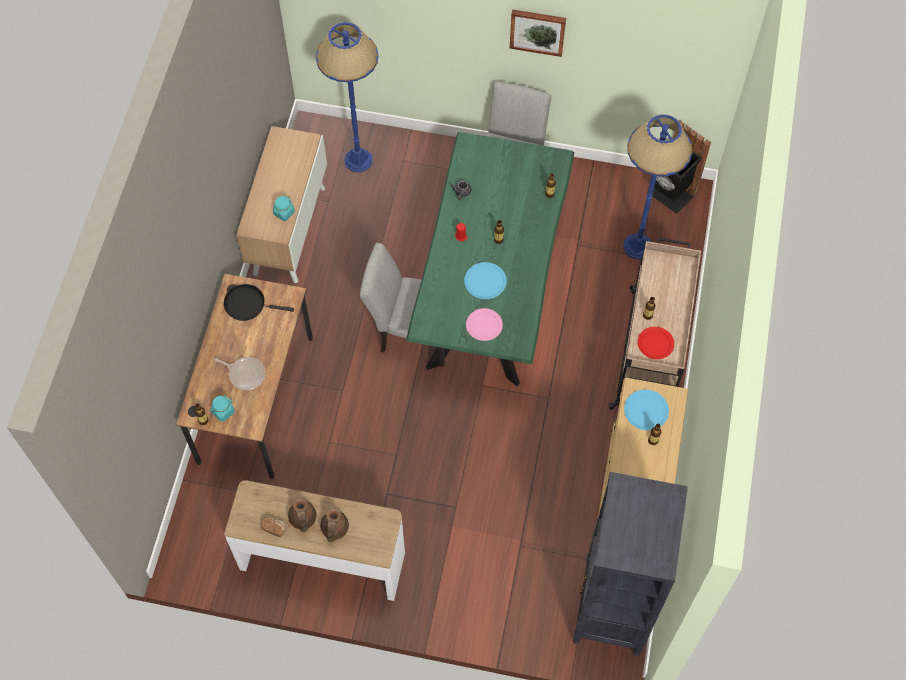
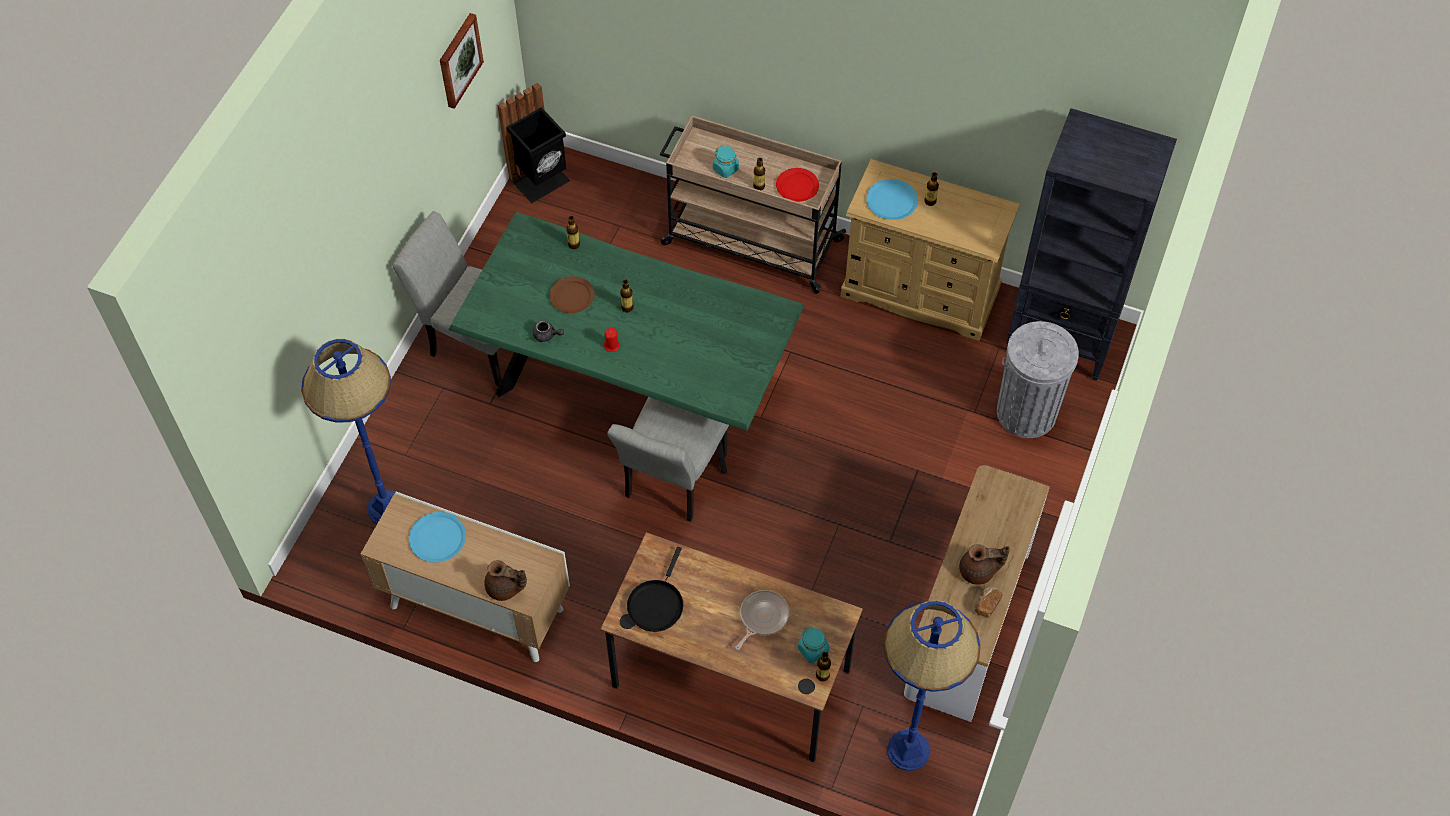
camera: 80 degrees left, 5 degrees down
(284, 213) = (512, 553): turquoise jar -> turquoise jar (725, 169)
(334, 529) = (995, 538): brown teapot -> brown teapot (505, 588)
(484, 325) = (745, 341): pink plate -> none
(485, 281) = (683, 330): blue plate -> blue plate (437, 538)
(500, 202) = (572, 296): none -> brown plate
(528, 587) = (1026, 412): none -> grey trash can
(537, 31) = (393, 157): picture -> picture (459, 60)
(637, 246) = (605, 227): blue floor lamp -> blue floor lamp (908, 751)

